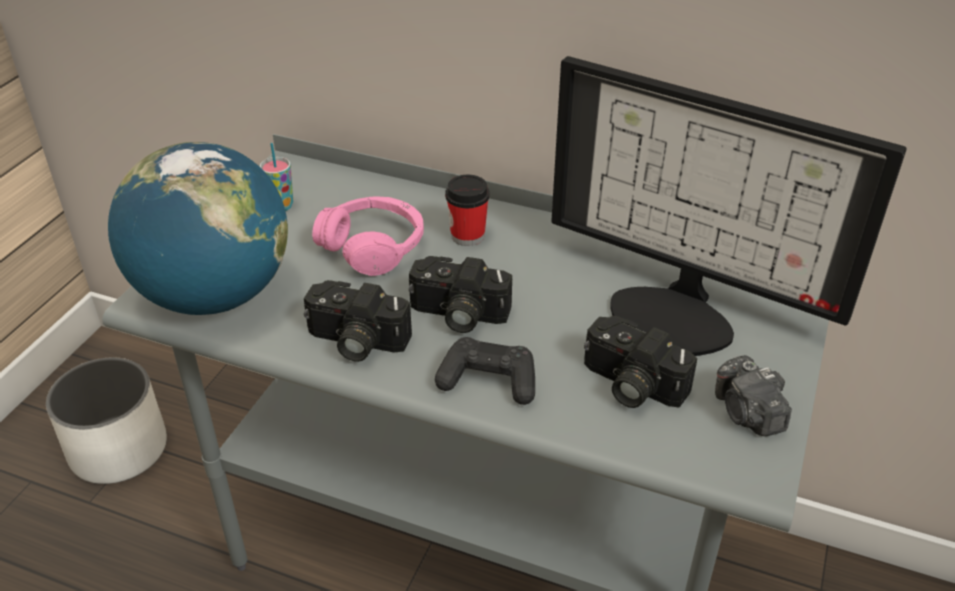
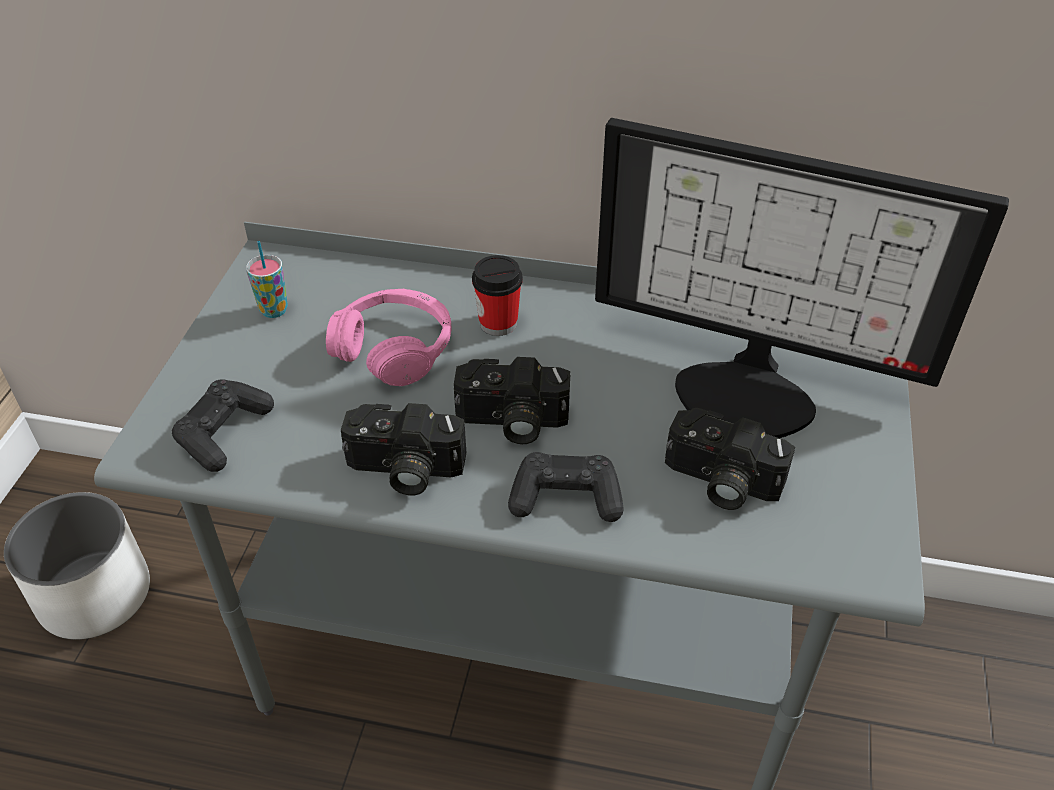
camera: 10 degrees left, 5 degrees up
(214, 295) = (224, 433): globe -> black game controller
(747, 414) = (851, 498): camera -> none

